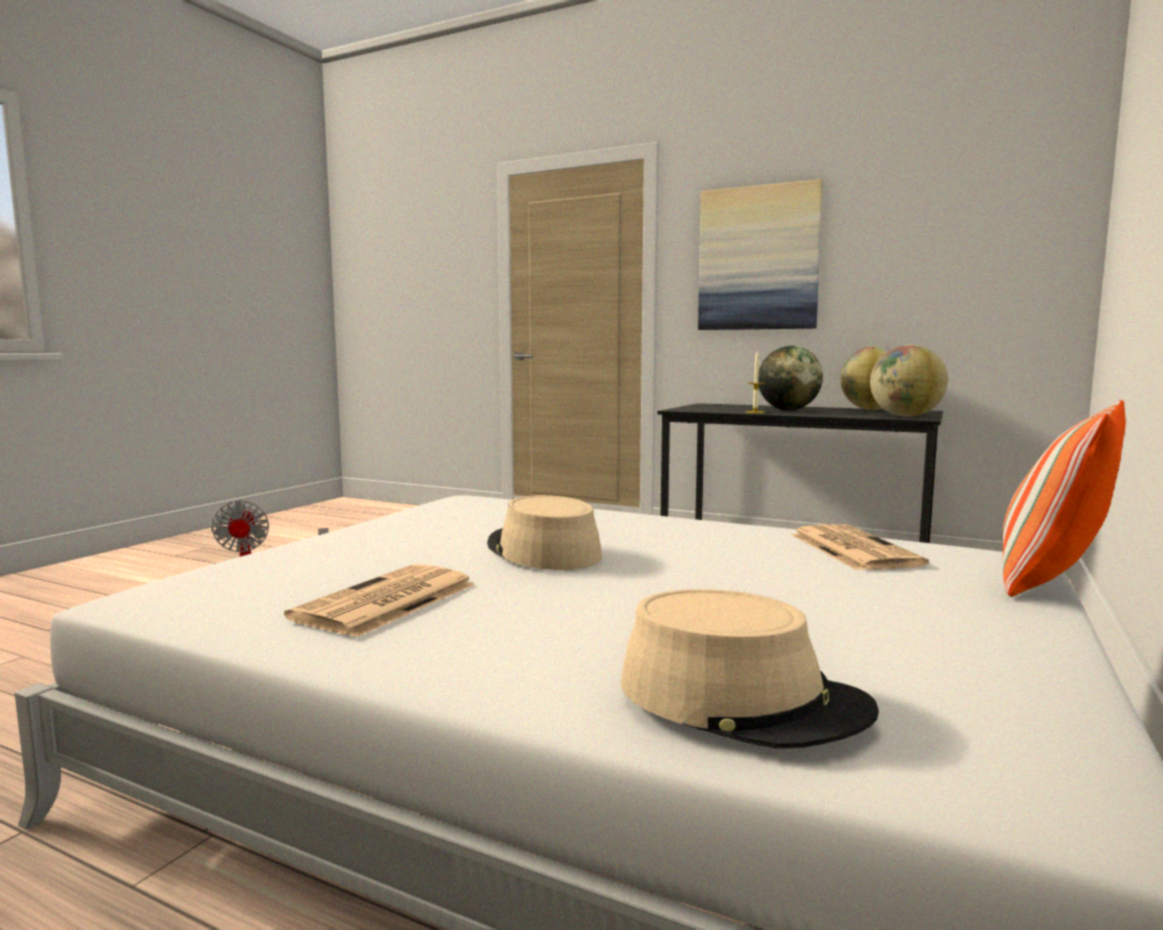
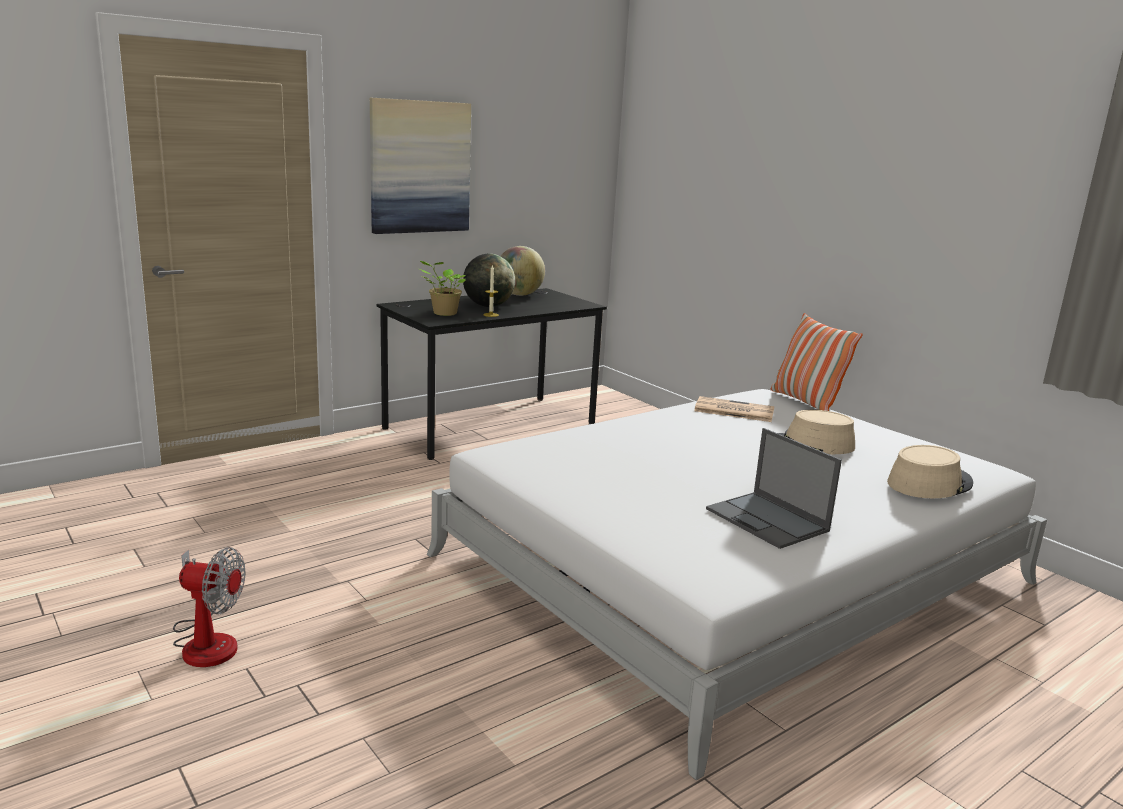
camera: 65 degrees left, 10 degrees up
(385, 602) = (768, 520): newspaper -> laptop
(542, 551) = (695, 466): beige hat -> beige hat (812, 444)
(716, 408) = (443, 313): none -> potted plant
(905, 416) = (573, 303): globe -> none

